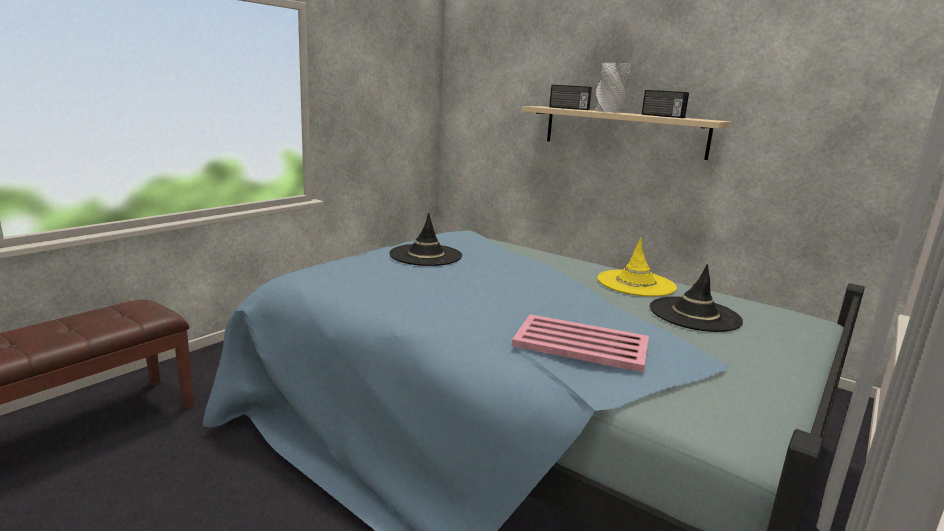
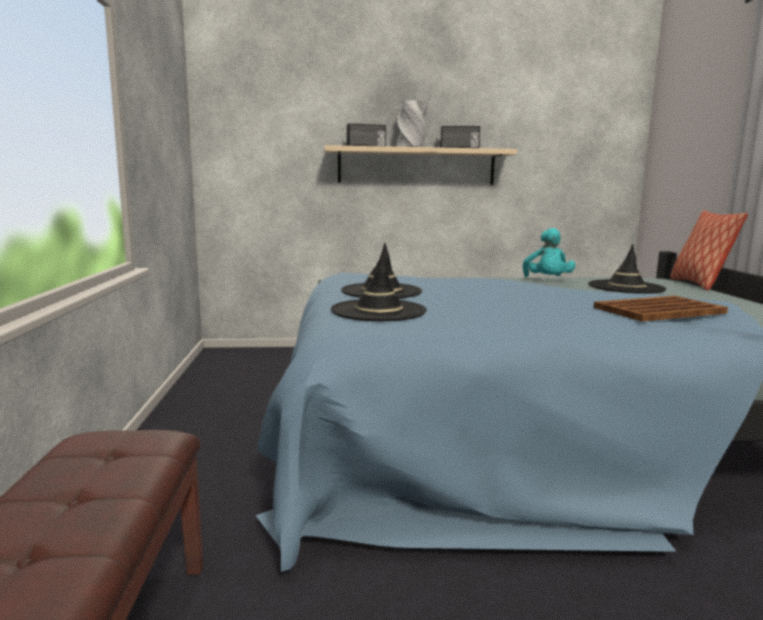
camera: 40 degrees left, 5 degrees down
(361, 270) = (378, 311): none -> black hat
(579, 343) = (658, 310): pink tray -> brown tray
(636, 283) = (547, 280): yellow hat -> turquoise plush toy
(831, 340) = (699, 284): none -> pillow

